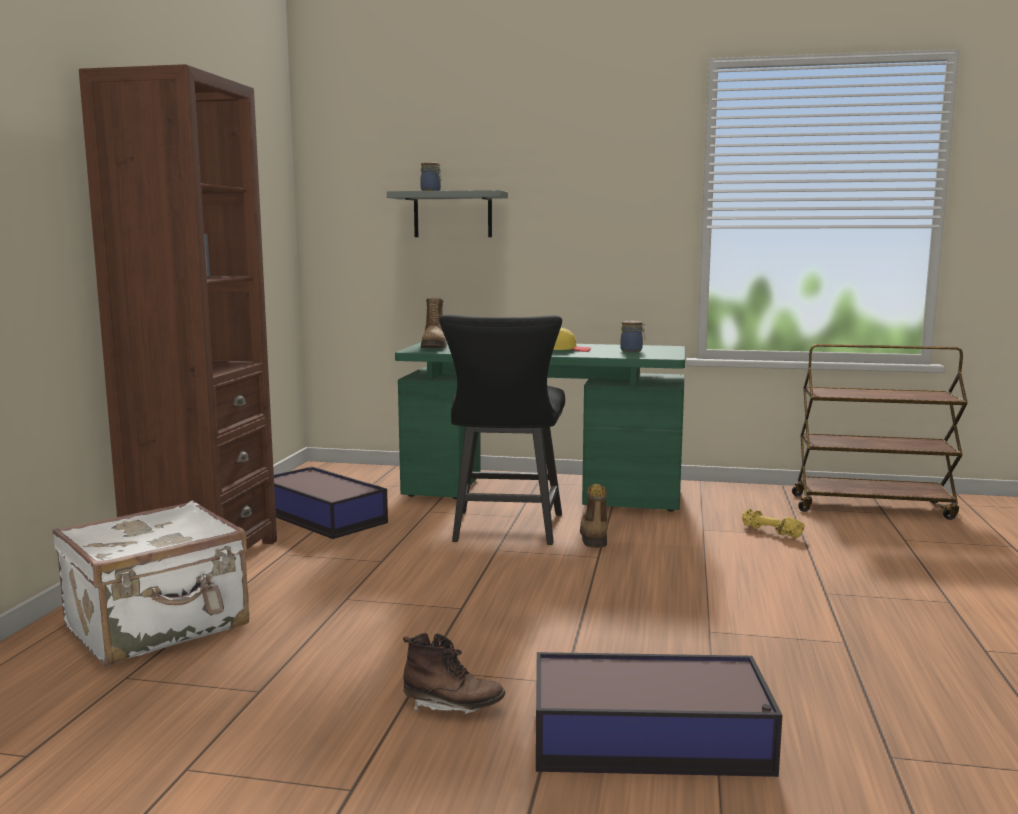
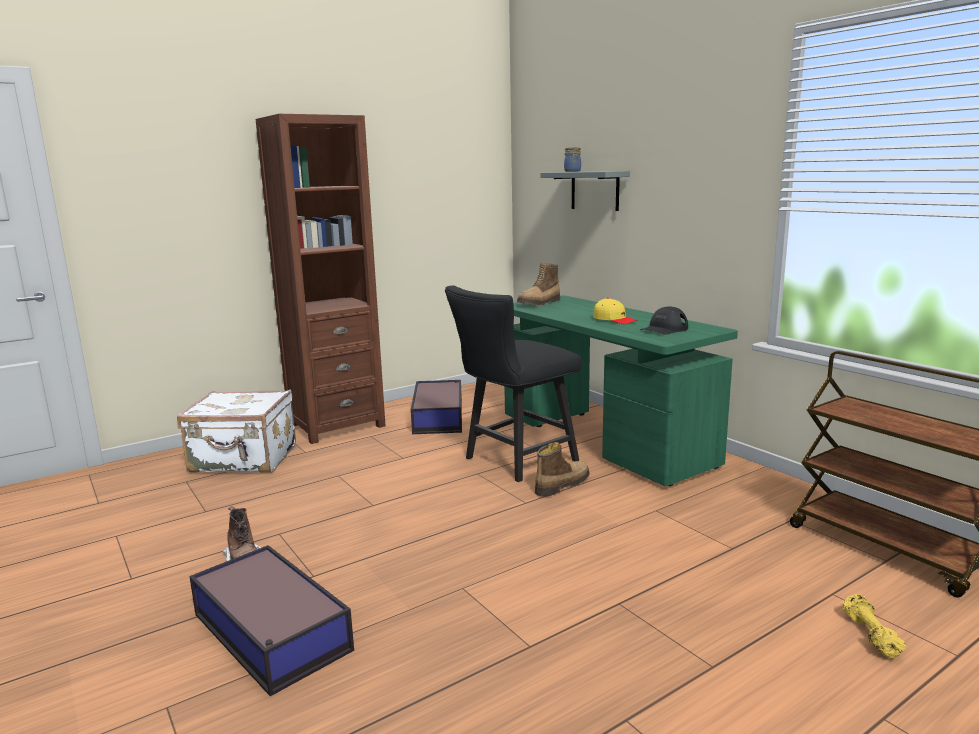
camera: 45 degrees right, 5 degrees up
(632, 351) = (664, 329): jar -> black cap
(770, 532) = (708, 534): yellow dumbbell -> yellow dumbbell (869, 635)

